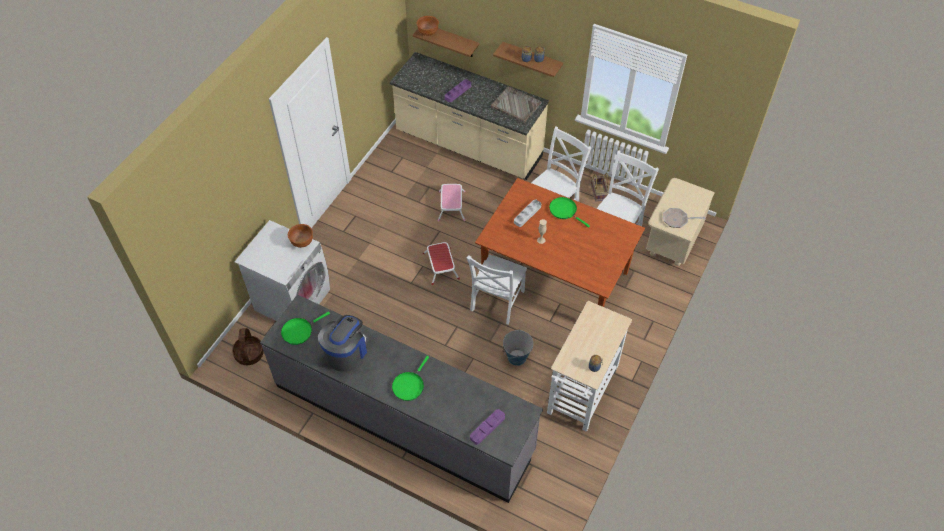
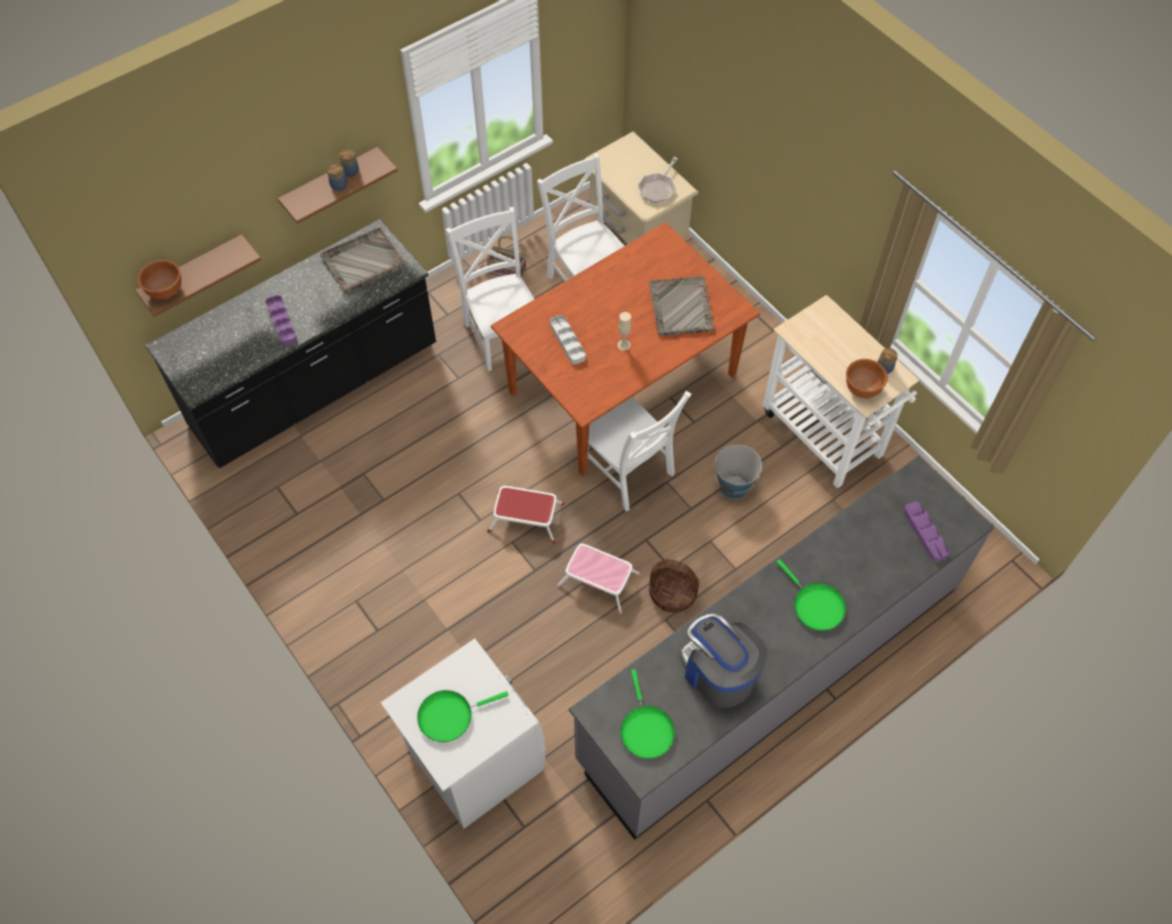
camera: 65 degrees left, 5 degrees up
(249, 354) = (549, 865): basket -> basket (672, 593)
(302, 242) = (461, 664): brown bowl -> brown bowl (862, 388)
(451, 205) = (419, 458): pink step ladder -> pink step ladder (598, 580)
(468, 146) = (315, 388): beige counter -> black counter
(564, 211) = (586, 295): green frying pan -> green frying pan (449, 716)
(585, 257) = (681, 308): none -> grey tray

